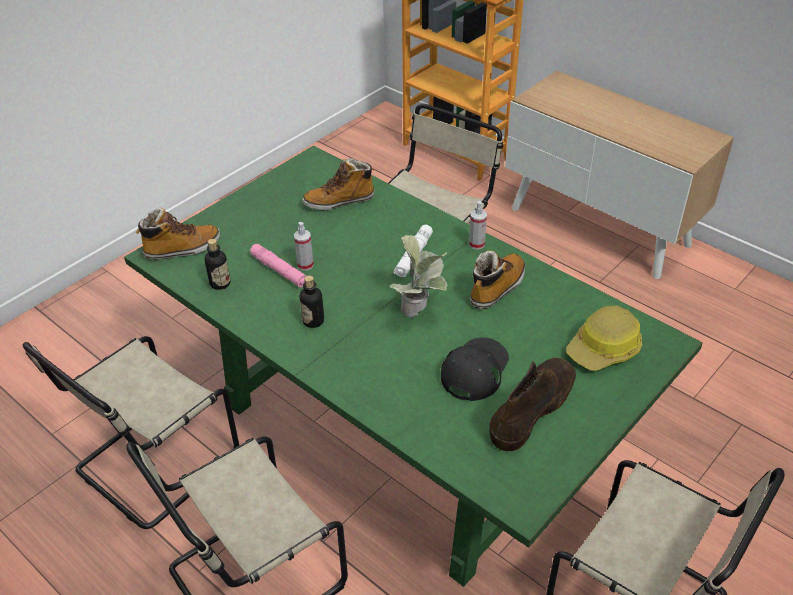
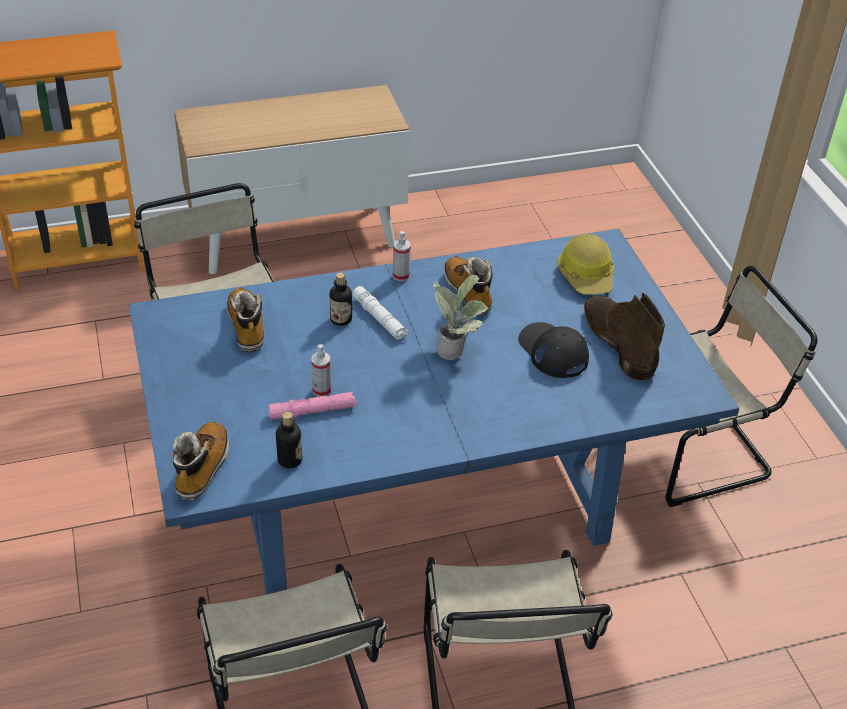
camera: 60 degrees left, 0 degrees up
(313, 321) = (407, 418): bottle -> bottle (341, 319)
(339, 201) = (247, 327): boot -> boot turned 150 degrees clockwise
(396, 430) = (414, 501): green dining table -> blue dining table

